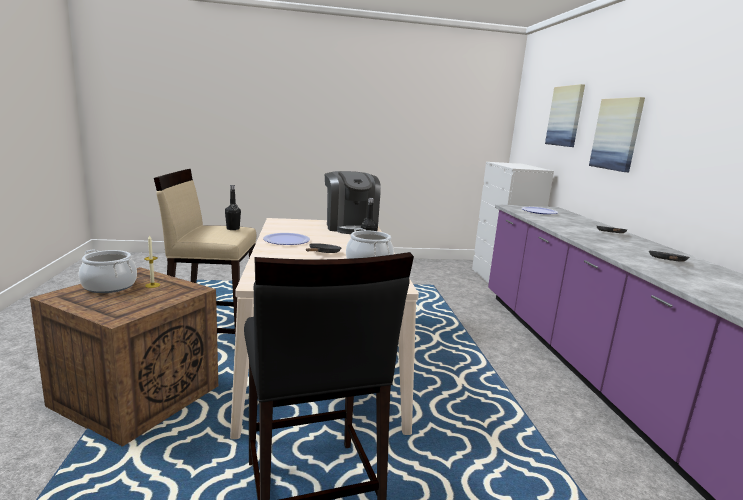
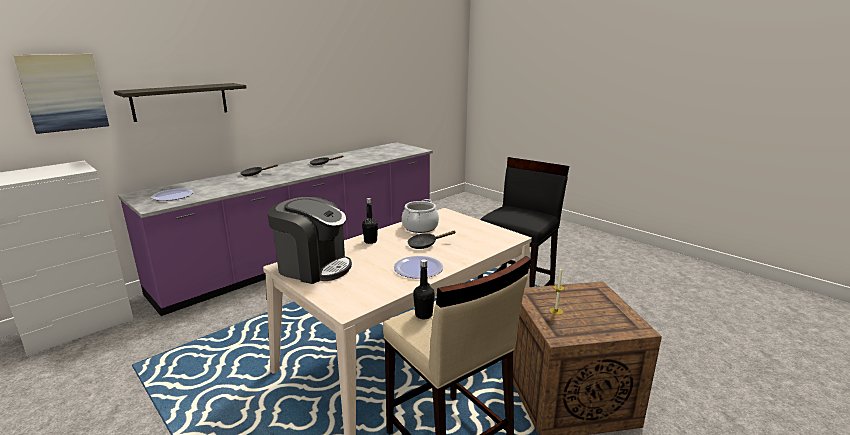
camera: 125 degrees left, 5 degrees up
(109, 286) = (592, 324): cooking pot -> none
(350, 227) = (313, 267): coffee machine -> coffee machine turned 75 degrees clockwise
(617, 134) = (180, 101): picture -> shelf

